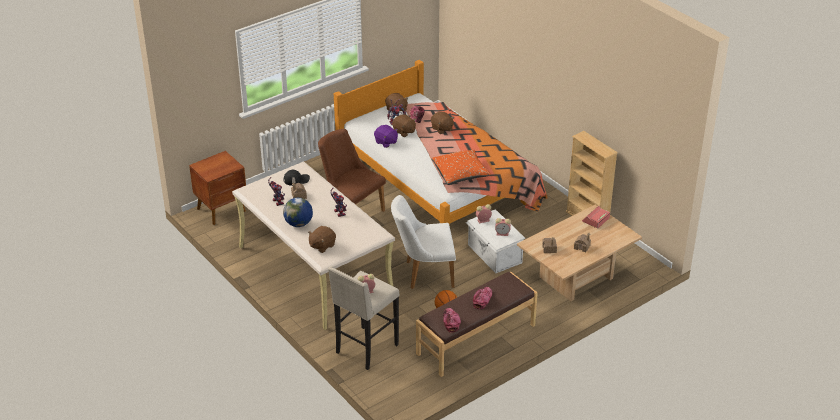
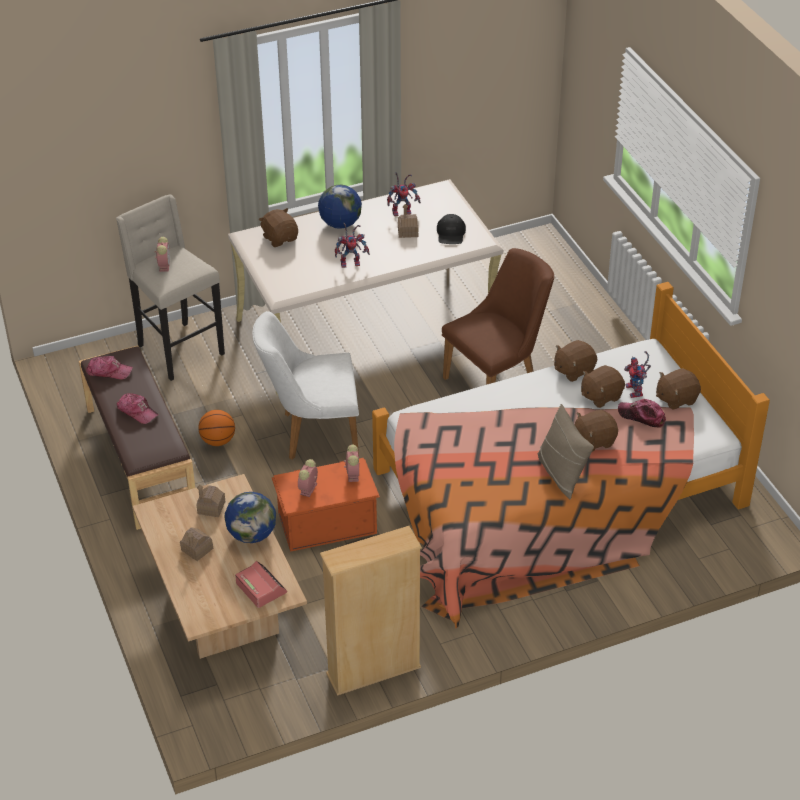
camera: 105 degrees right, 5 degrees up
(222, 210) = (542, 256): brown nightstand -> none
(386, 142) = (573, 370): purple plush toy -> brown plush toy
(424, 273) = (312, 433): white chair -> white chair turned 105 degrees counterclockwise
(460, 174) = (445, 437): orange pillow -> none
(471, 136) = (561, 474): none -> beige pillow
(494, 254) = (326, 522): white storage box -> orange storage box
(561, 230) = (252, 535): none -> globe

